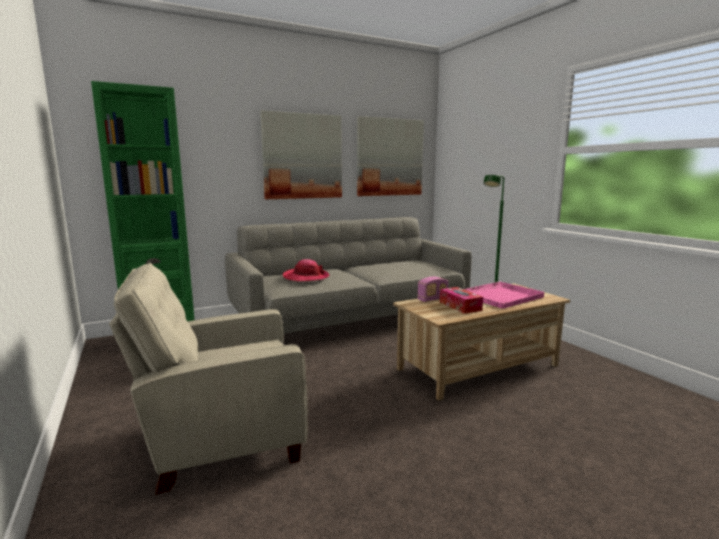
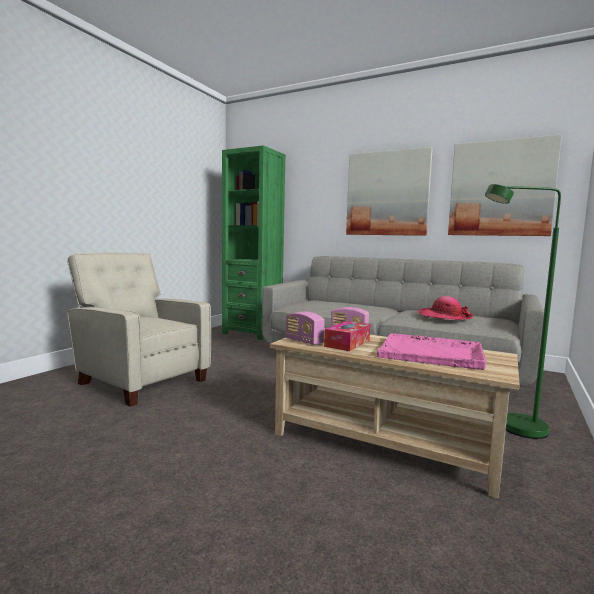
camera: 55 degrees right, 5 degrees down
(306, 277) = (330, 304): hat -> hat (444, 316)
(443, 315) = (304, 341): none -> radio

